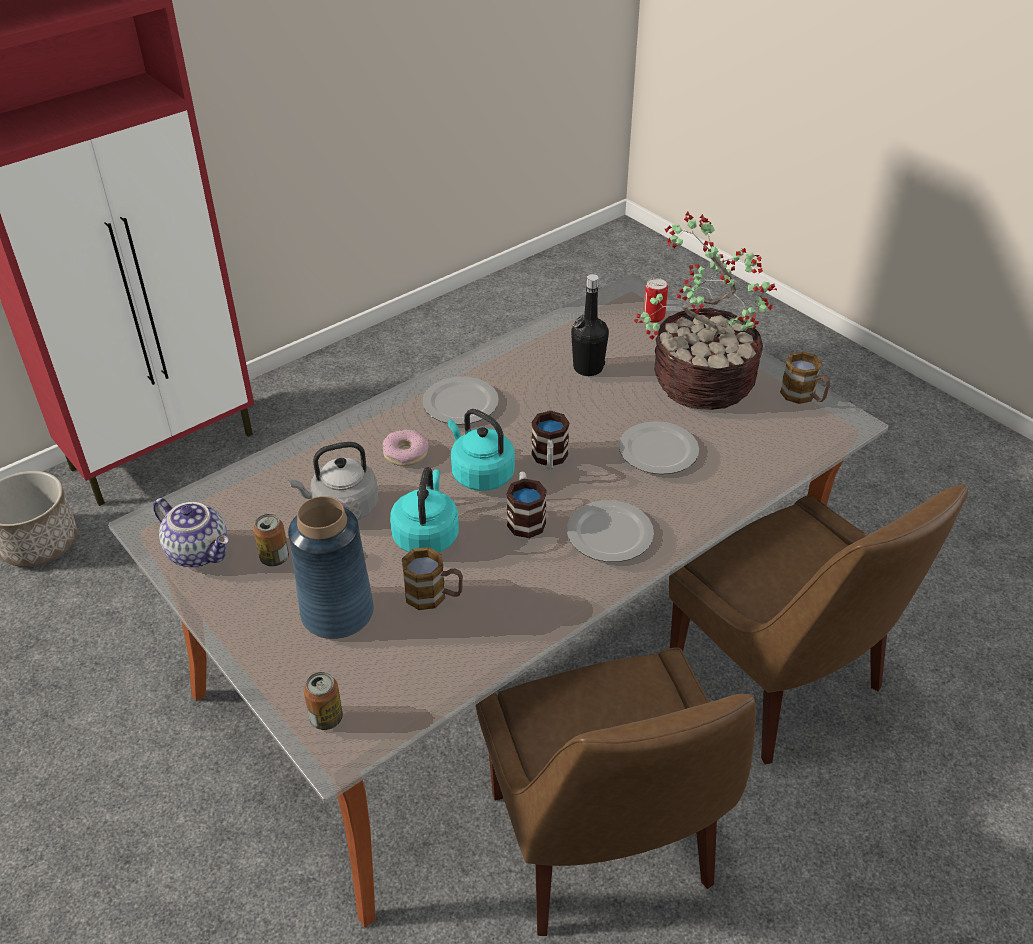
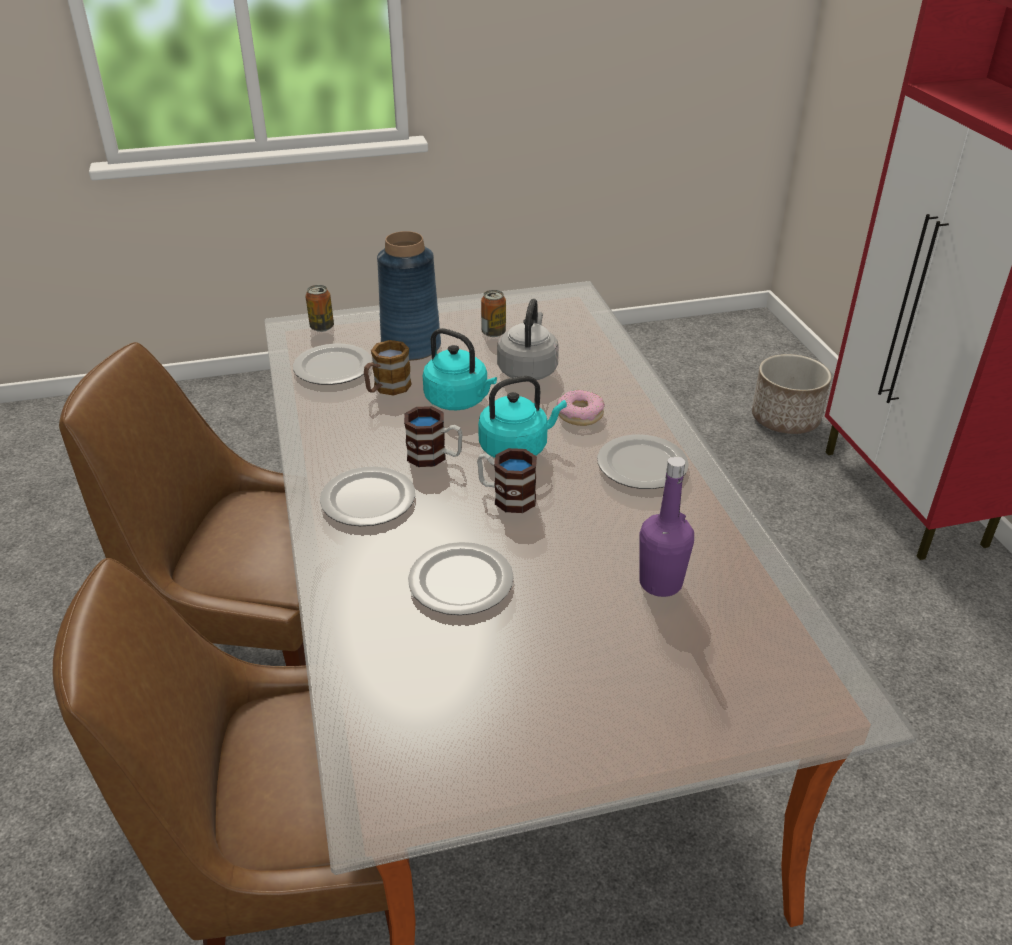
camera: 115 degrees right, 5 degrees down
(200, 552) = (526, 307): teapot -> none
(414, 659) = (334, 367): none -> plate
(588, 368) = (660, 583): black bottle -> purple bottle
(653, 317) = (761, 701): can -> none
(699, 382) = (570, 680): potted plant -> none
(803, 396) = (465, 788): mug -> none

